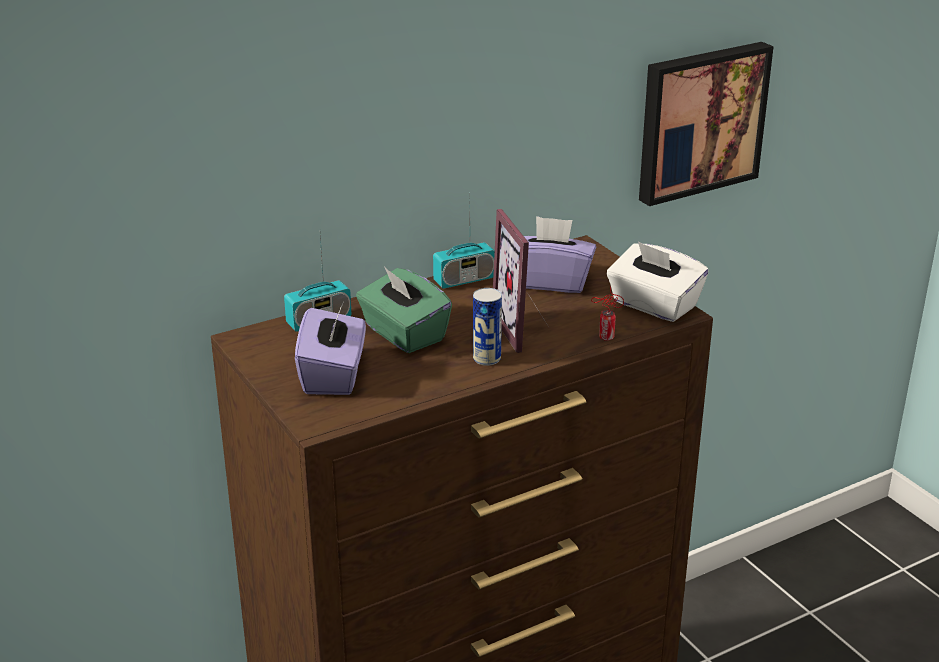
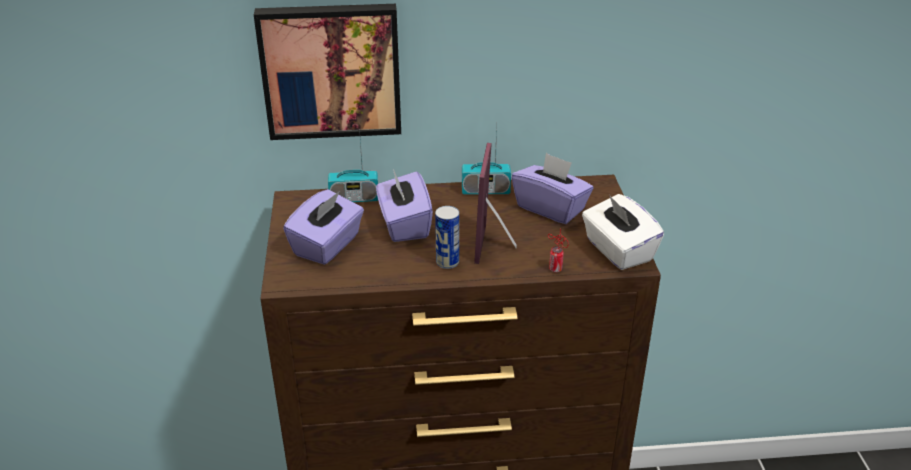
camera: 25 degrees right, 5 degrees up
(403, 334) = (404, 225): green tissue box -> purple tissue box
(700, 121) = (743, 96): picture -> picture (331, 70)

